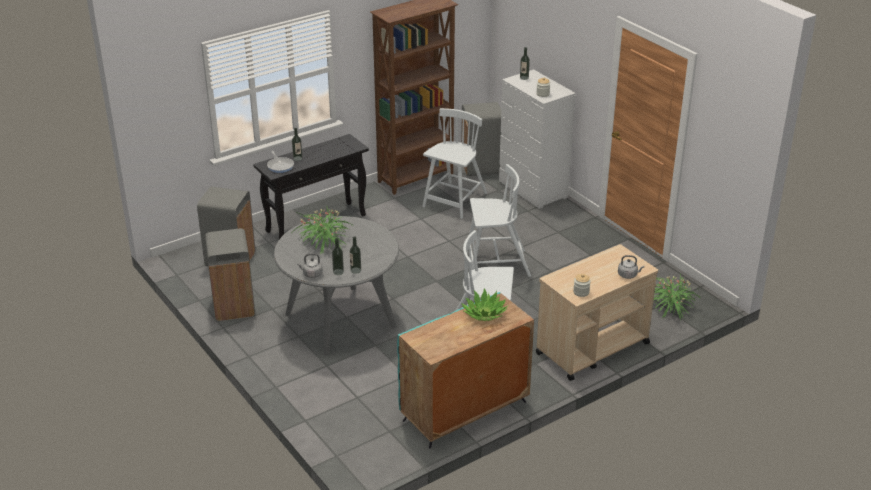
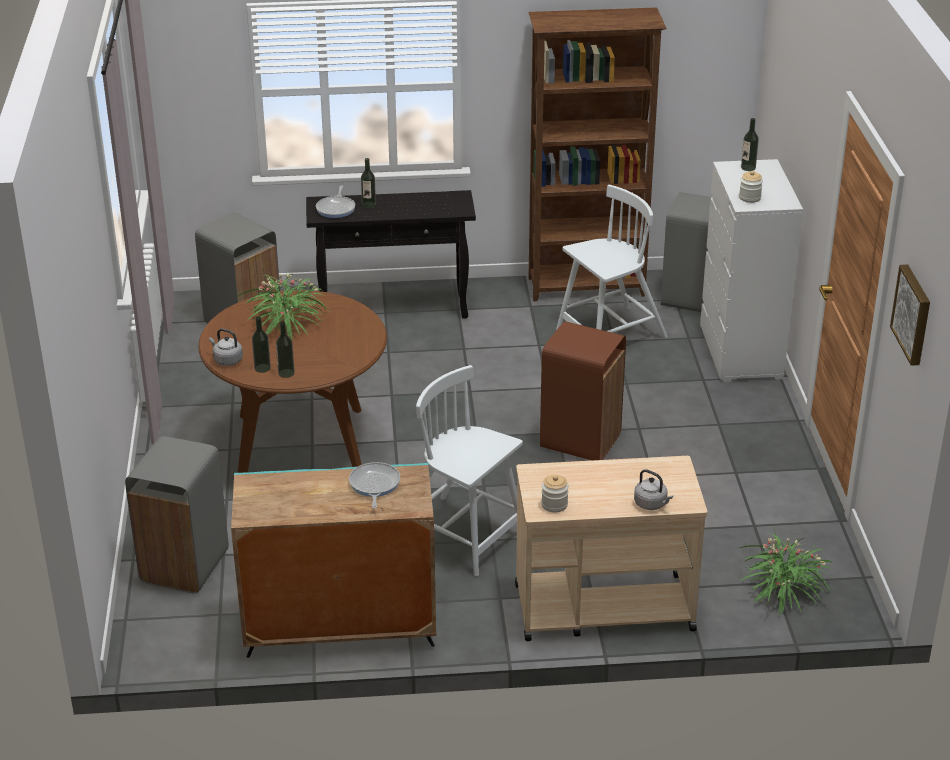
camera: 30 degrees right, 0 degrees up
(233, 307) = (189, 385): grey trash can -> grey trash can (183, 566)
(340, 320) = (300, 446): grey dining table -> brown dining table
(484, 314) = (374, 485): potted plant -> frying pan
(496, 265) = (580, 441): white chair -> brown trash can
(727, 128) = (913, 314): none -> picture

